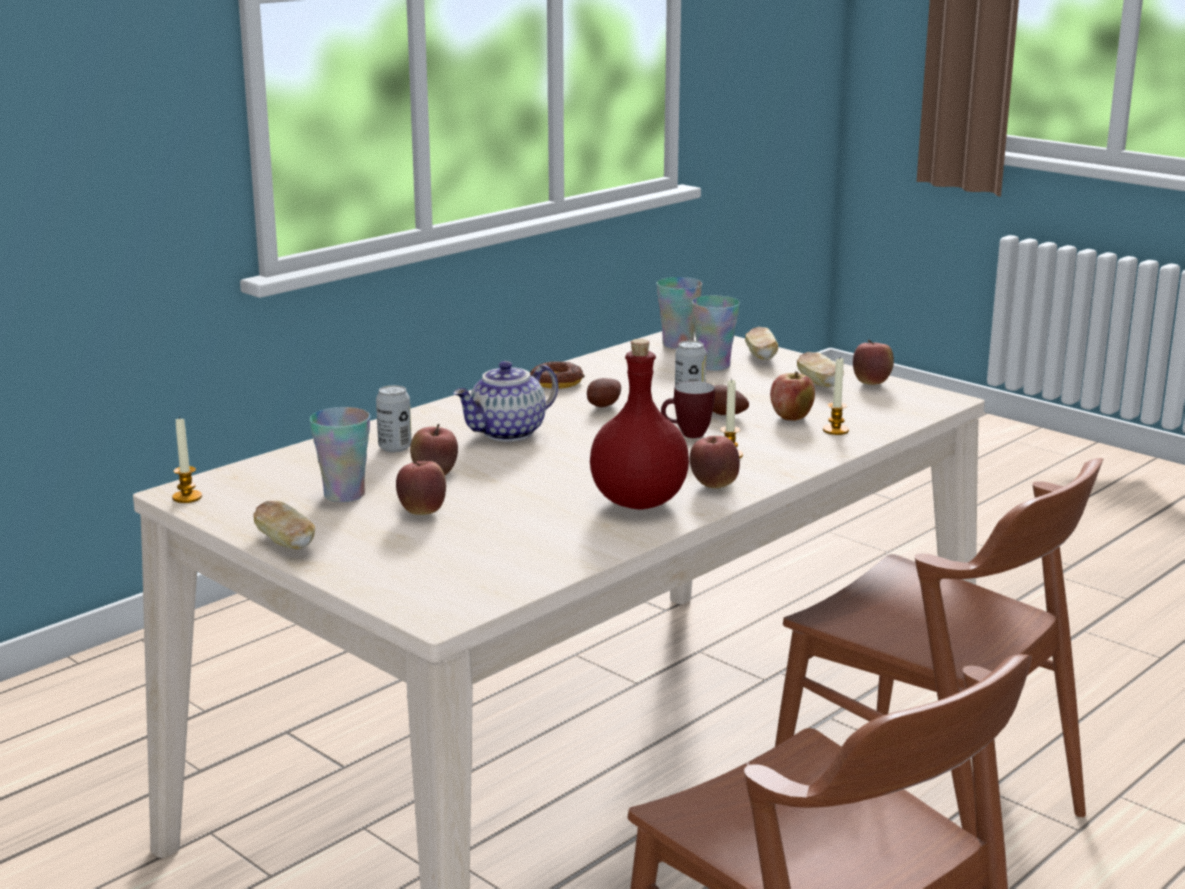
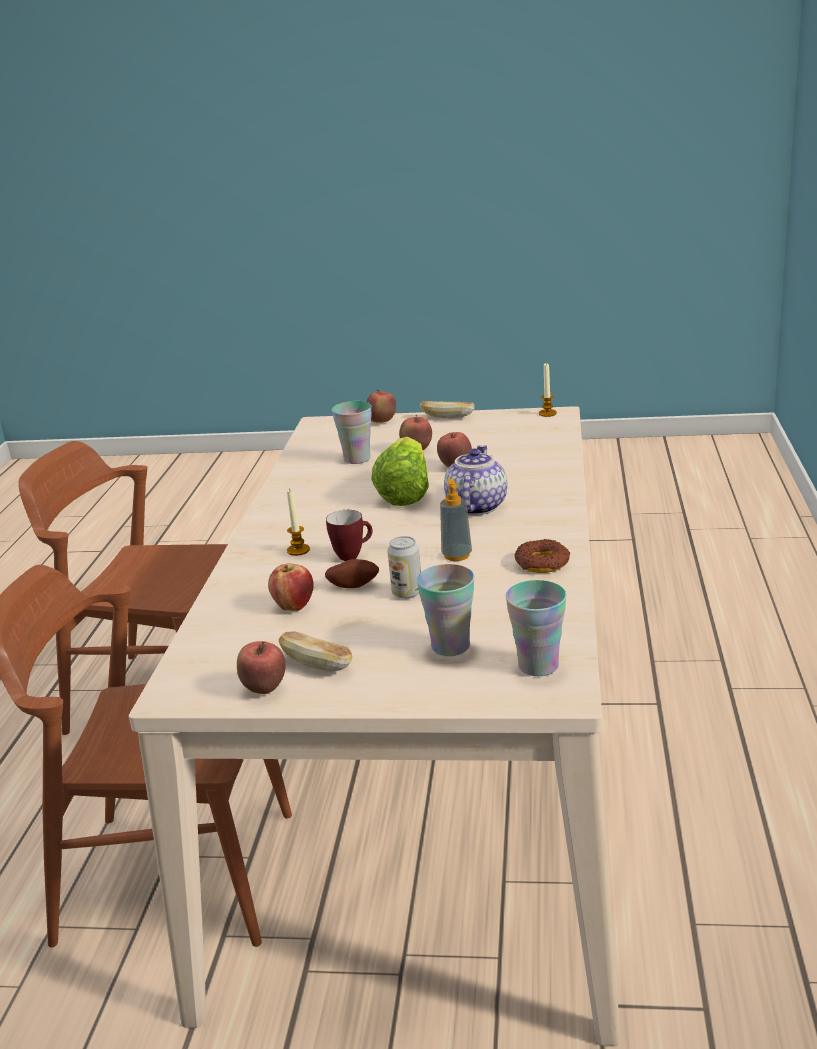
camera: 145 degrees right, 5 degrees up
(344, 495) = (477, 442): cup -> cup (357, 459)
(395, 448) = (519, 471): can -> none
(539, 469) = (405, 493): none -> lettuce
(605, 406) = (457, 555): potato -> soap dispenser
(637, 501) = (311, 497): red bottle -> none
(714, 485) = (278, 524): apple -> apple (382, 422)
(760, 356) = (426, 685): bread -> none
(835, 430) = (242, 607): candle -> none

